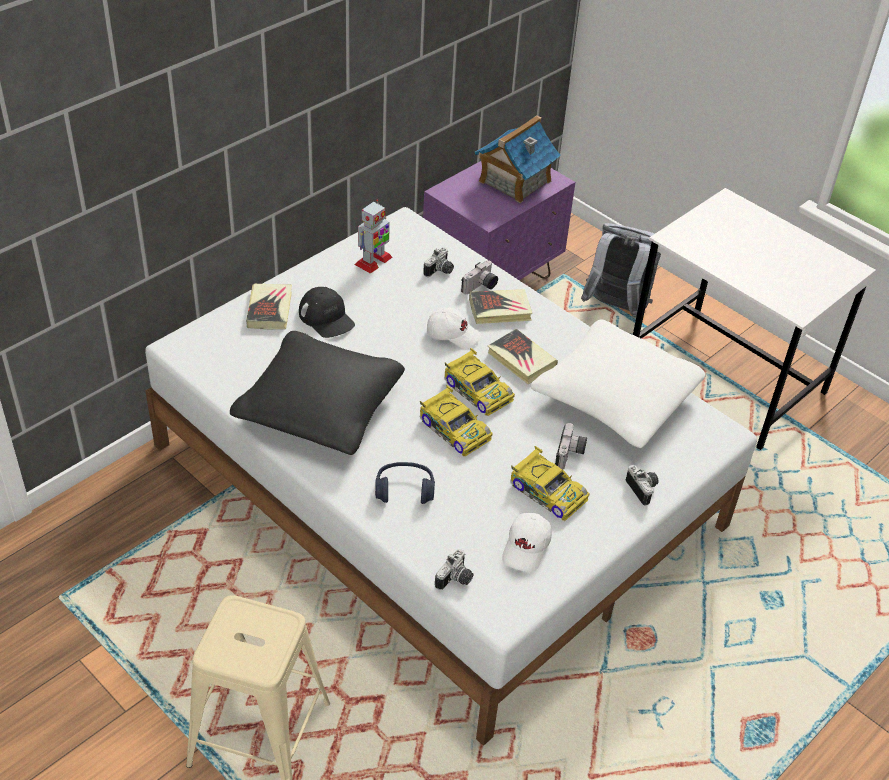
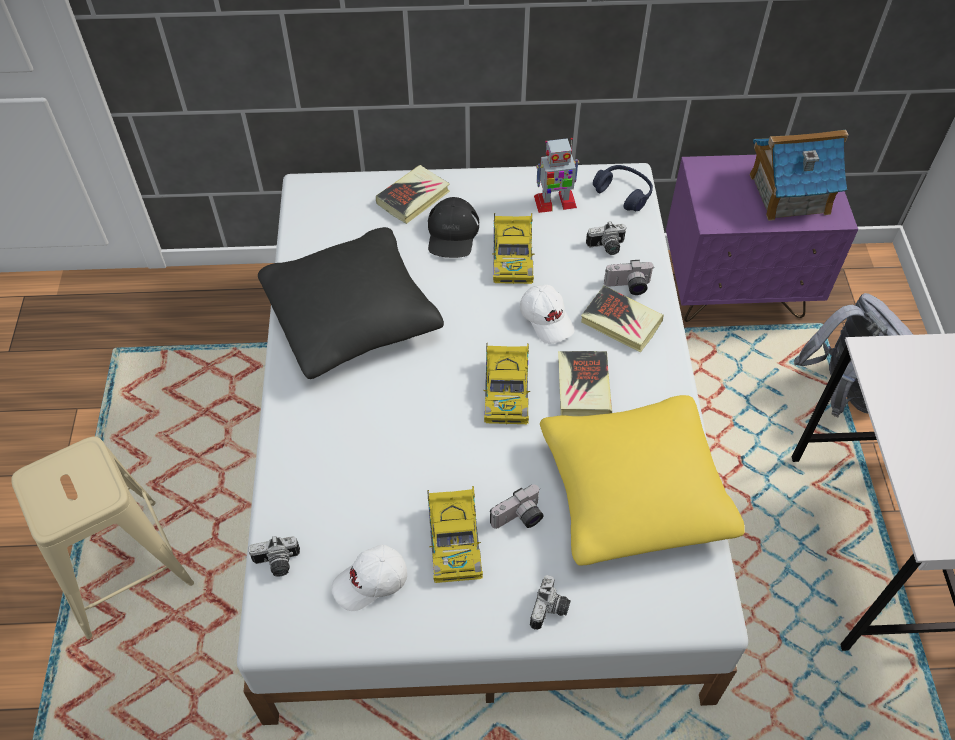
camera: 45 degrees right, 10 degrees up
(404, 489) = (333, 443): blue headphones -> blue headphones (623, 193)
(454, 428) = (442, 414): toy car -> toy car (513, 256)
(615, 398) = (634, 491): white pillow -> yellow pillow

